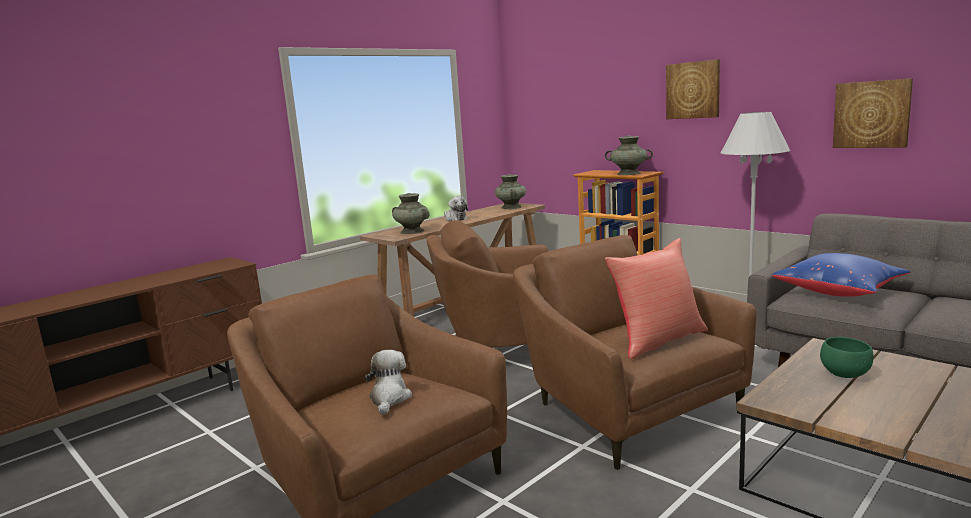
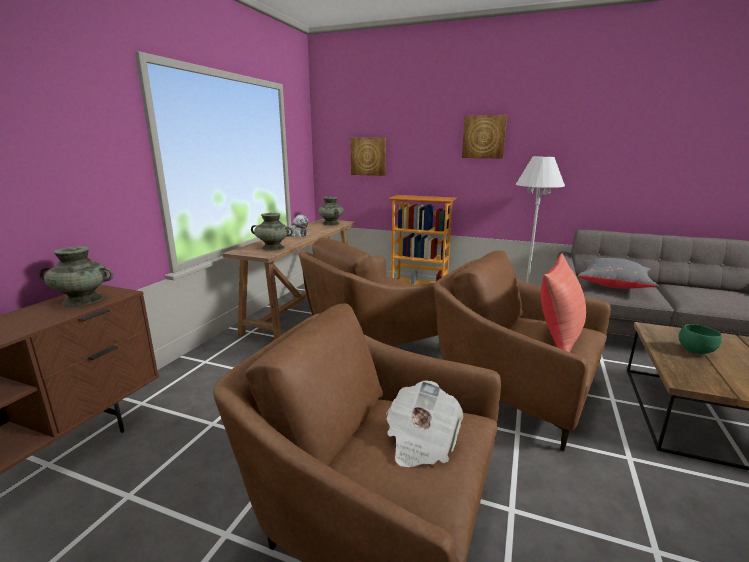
camera: 25 degrees left, 5 degrees up
(389, 398) = (421, 441): plush toy -> newspaper
(628, 173) = (434, 198): turquoise vase -> turquoise vase (82, 300)
(839, 292) = (613, 285): blue pillow -> grey pillow
(871, 114) = (614, 162): picture -> picture (368, 156)

